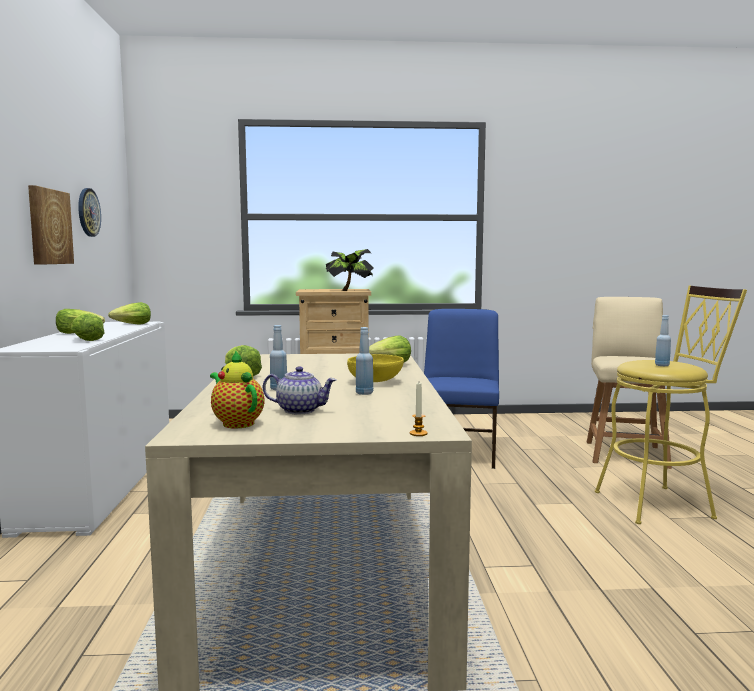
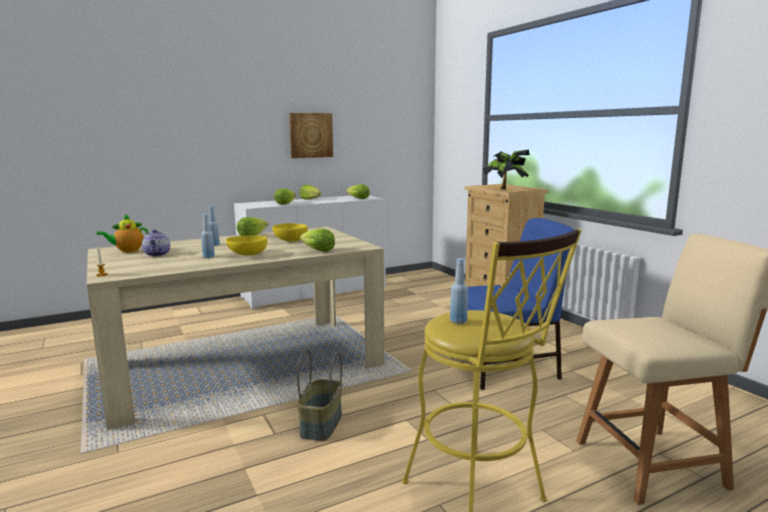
camera: 65 degrees right, 5 degrees up
(88, 212) = (364, 122): wall clock -> none
(236, 423) = (127, 251): teapot -> teapot turned 150 degrees counterclockwise
(311, 367) = (290, 240): none -> yellow bowl
(526, 539) = (322, 425): none -> basket

